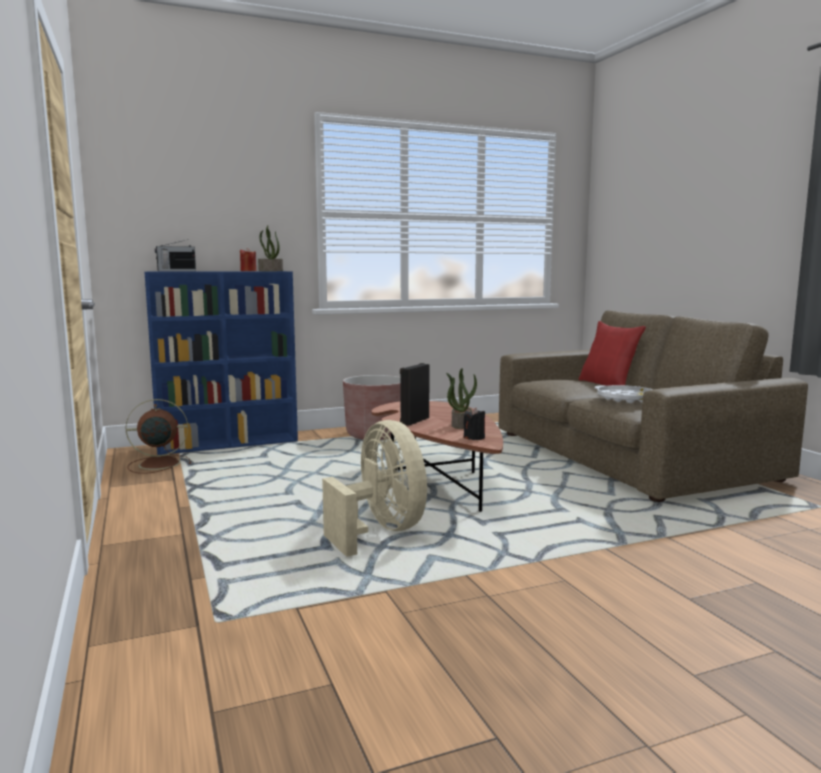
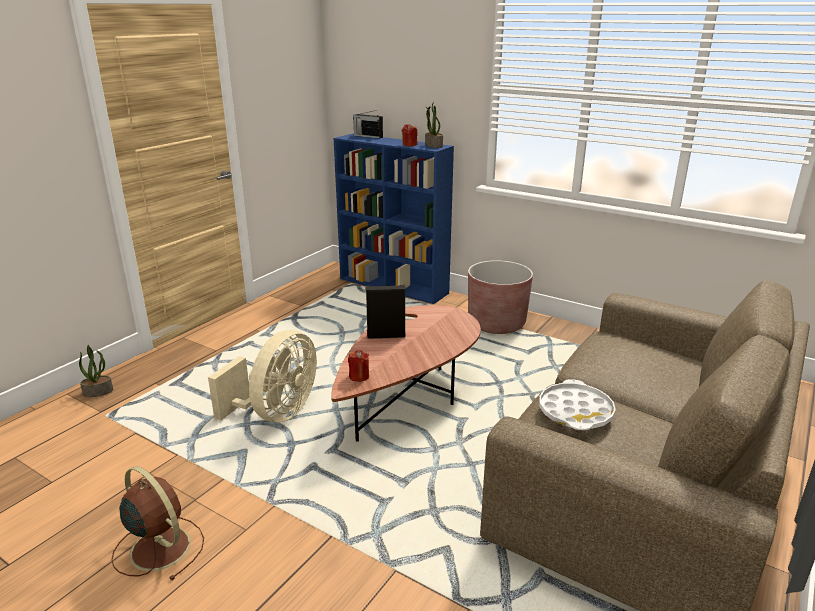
camera: 55 degrees right, 15 degrees up
(157, 464) = (322, 287): brown fan -> brown fan (159, 547)
(461, 425) = (397, 357): potted plant -> potted plant (98, 391)
(474, 438) = (359, 376): black candle -> red candle
(608, 384) = (692, 382): red pillow -> none

